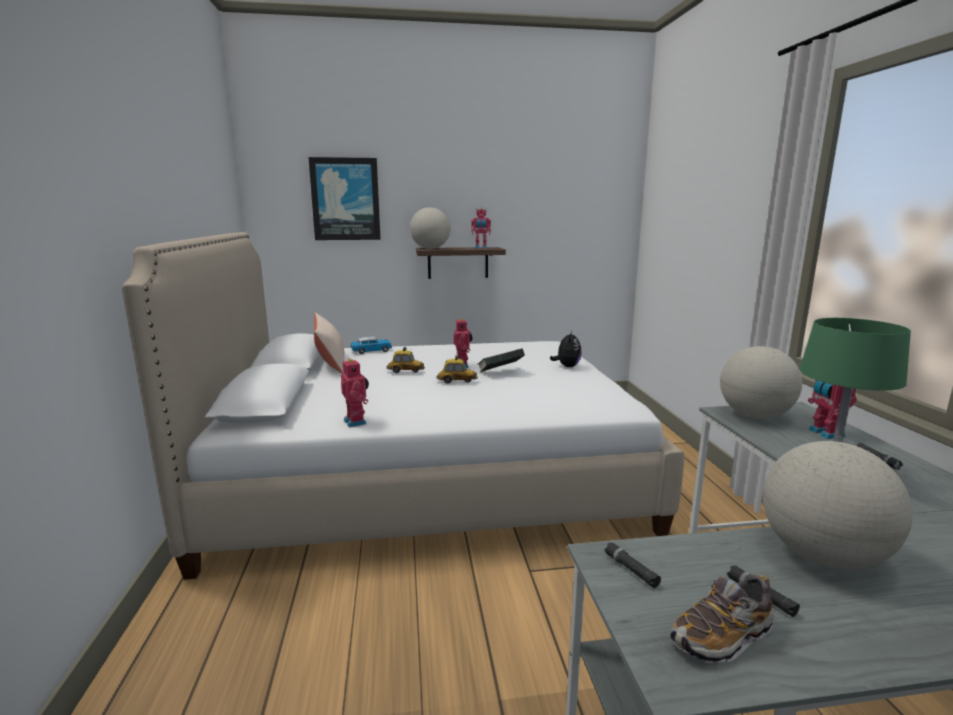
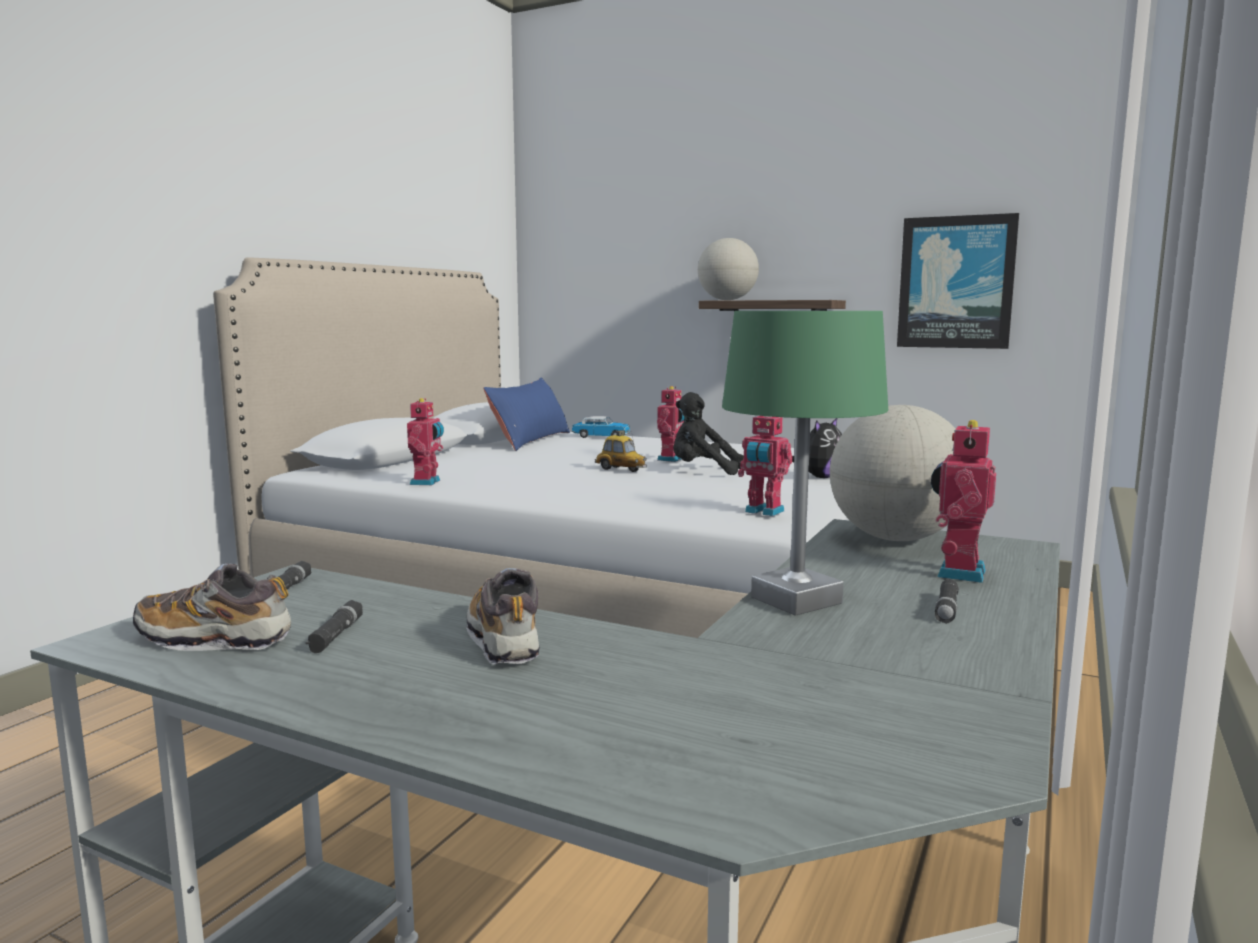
camera: 35 degrees right, 5 degrees down
(330, 362) = (530, 440): beige pillow -> blue pillow
(345, 199) = (630, 233): picture -> picture (956, 282)
(405, 371) = (588, 455): toy car -> none
(481, 248) = (805, 299): toy robot -> toy robot (763, 512)
(500, 373) = (703, 471): book -> black plush toy
(822, 556) = (504, 638): globe -> shoe

